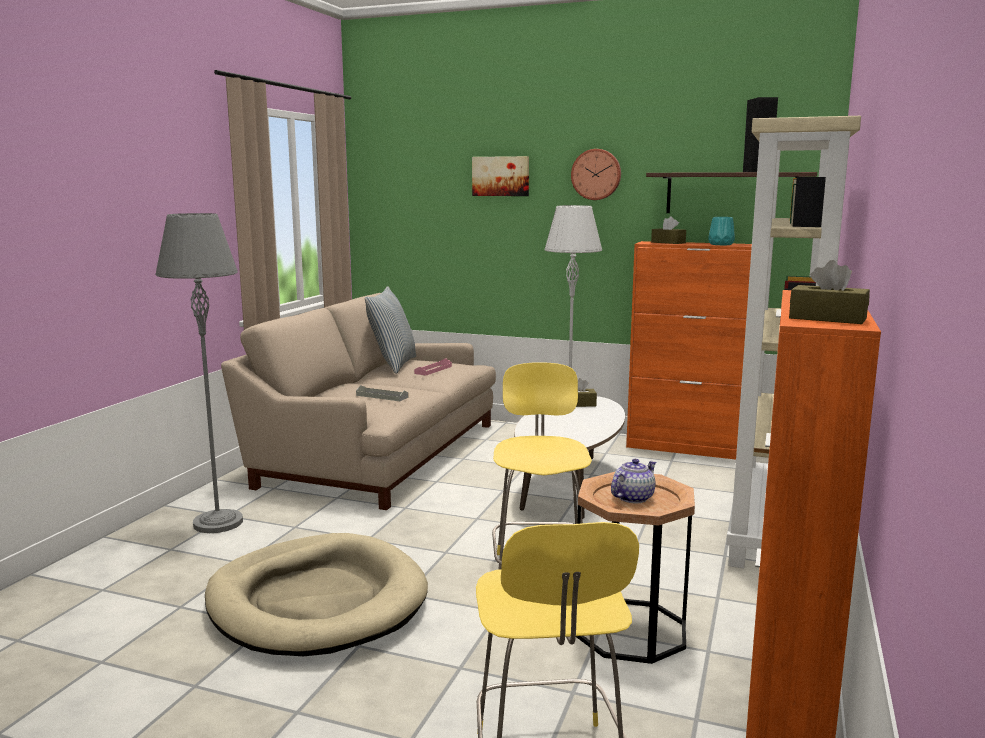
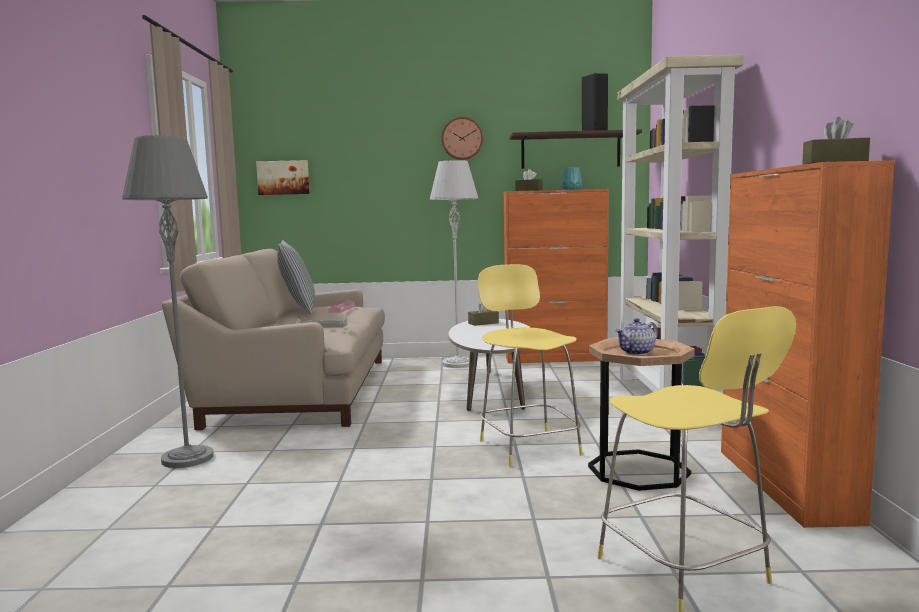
camera: 20 degrees left, 5 degrees down
(317, 602) = (353, 498): beige dog bed -> none
(501, 176) = (378, 142): picture -> picture (283, 177)
(632, 497) = (636, 352): teapot -> teapot turned 150 degrees counterclockwise

